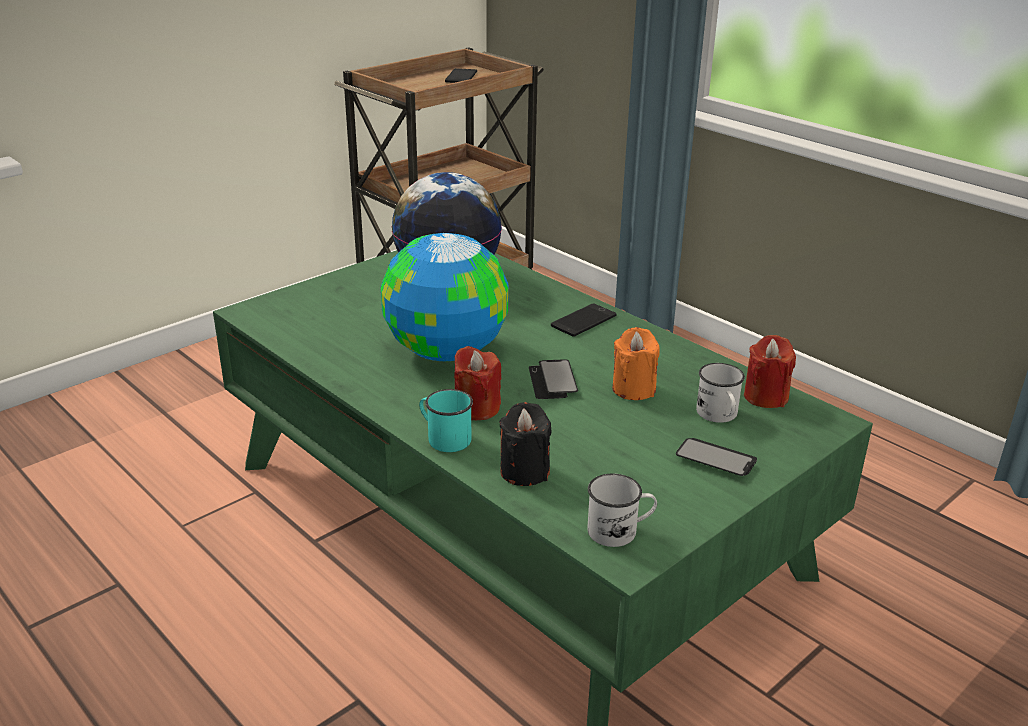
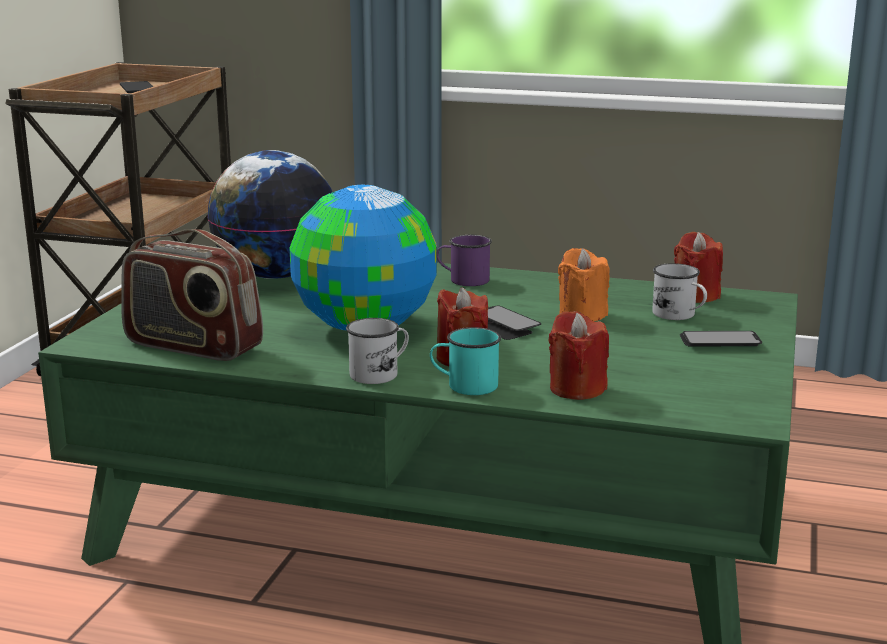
camera: 30 degrees left, 10 degrees down
(308, 335) = (192, 346): none -> radio
(524, 471) = (576, 389): black candle -> red candle
(583, 321) = (463, 280): phone -> purple mug
(620, 531) = (718, 404): white mug -> white mug (380, 373)

